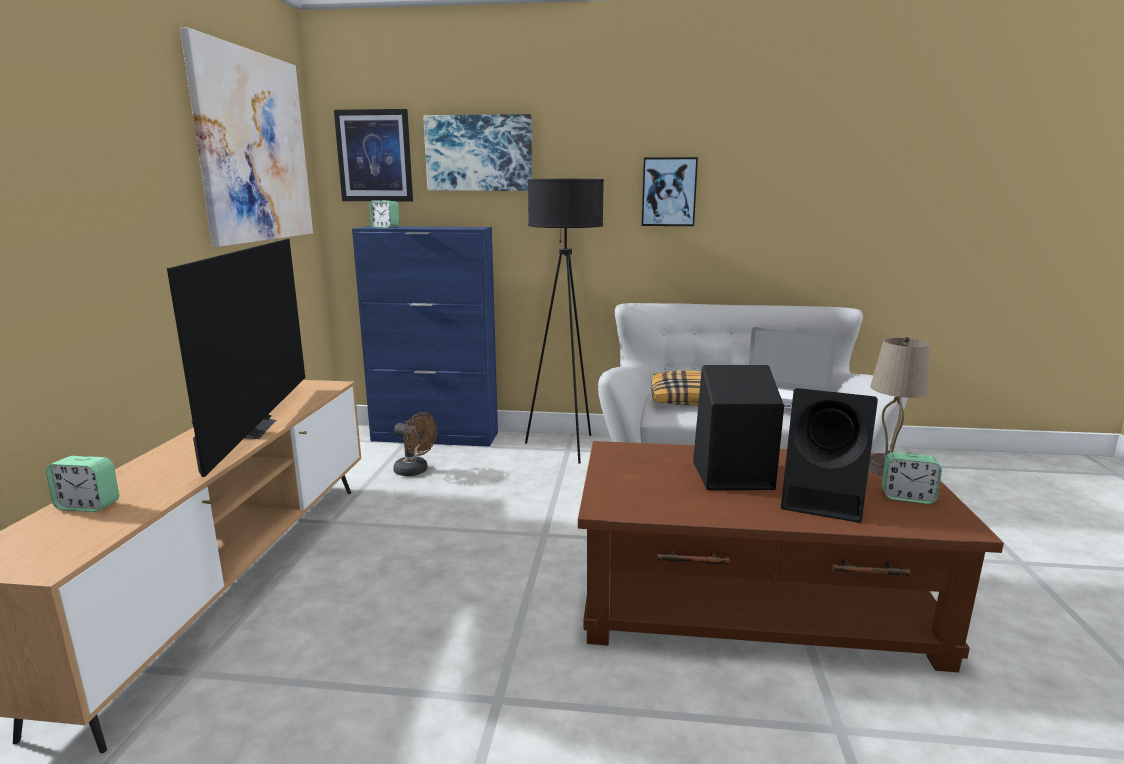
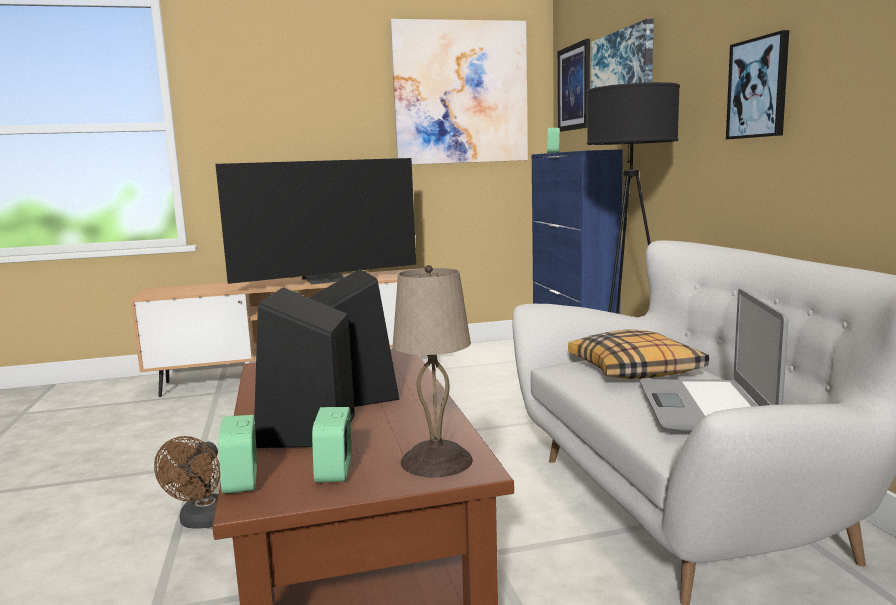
camera: 70 degrees right, 5 degrees down
(88, 505) = (210, 286): alarm clock -> alarm clock (241, 481)
(415, 471) = (495, 373): brown fan -> brown fan (202, 522)

